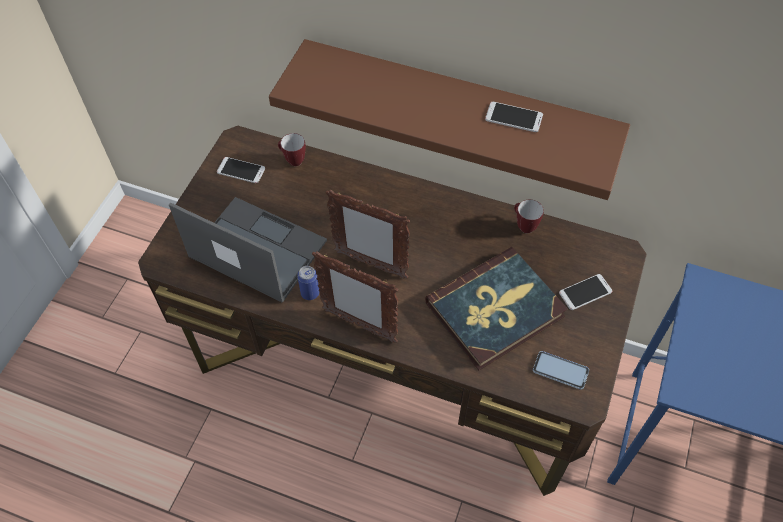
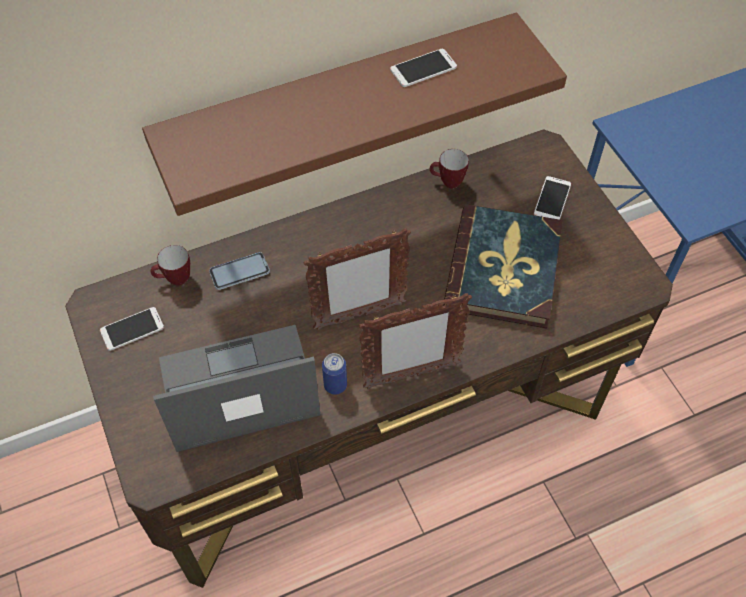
camera: 45 degrees left, 0 degrees up
(560, 371) = (603, 276): phone -> phone (239, 272)

